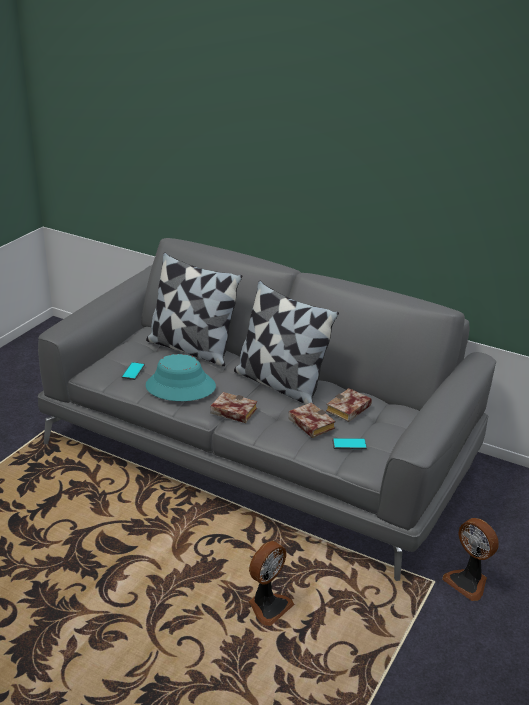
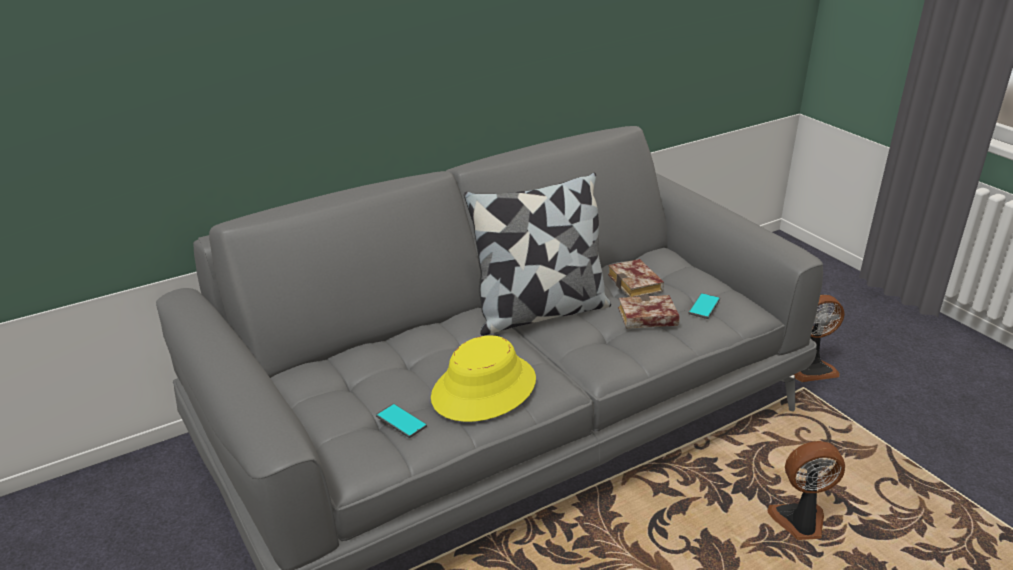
camera: 60 degrees left, 0 degrees up
(180, 387) = (484, 389): turquoise hat -> yellow hat
(191, 348) = (387, 352): pillow -> none
(231, 411) = (578, 365): book -> none
(268, 606) = (800, 522): fan -> fan turned 75 degrees counterclockwise

